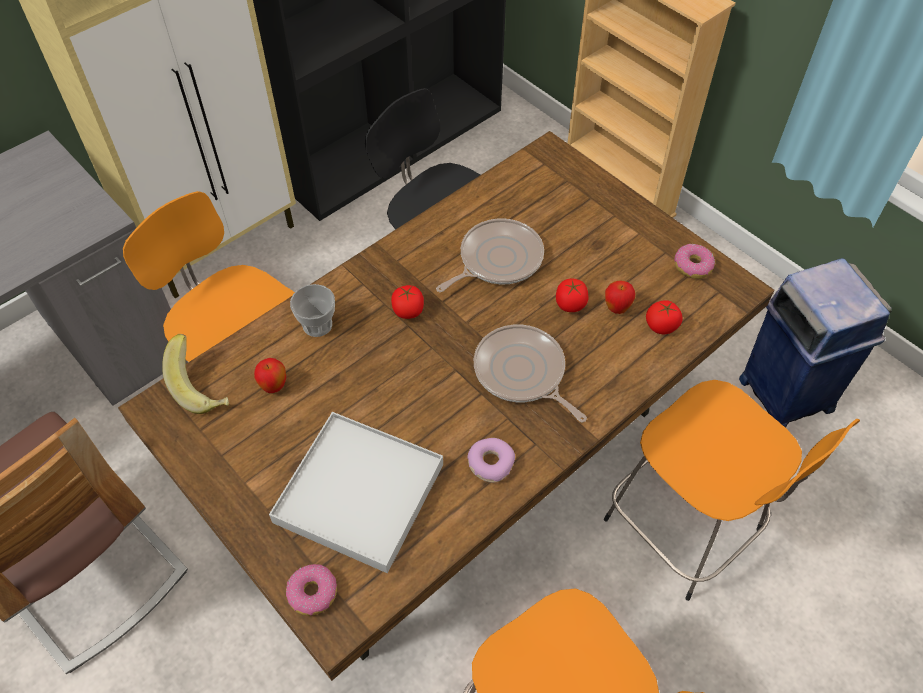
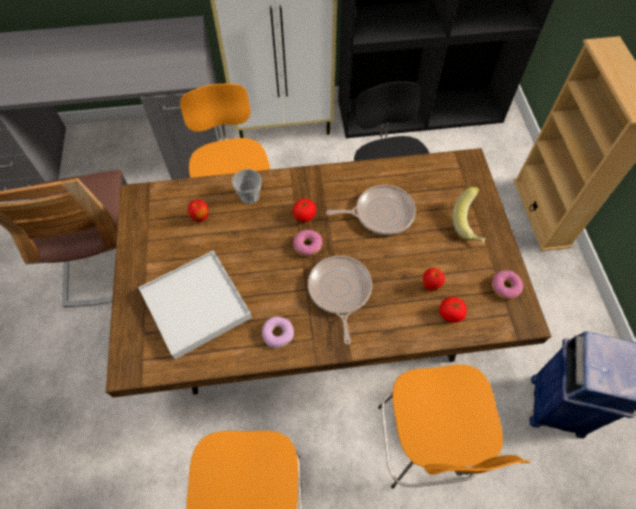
camera: 35 degrees right, 5 degrees up
(202, 387) = (166, 197): banana -> banana (470, 224)
(313, 593) = (131, 344): donut -> donut (307, 246)
(570, 304) = (403, 266): tomato -> none

